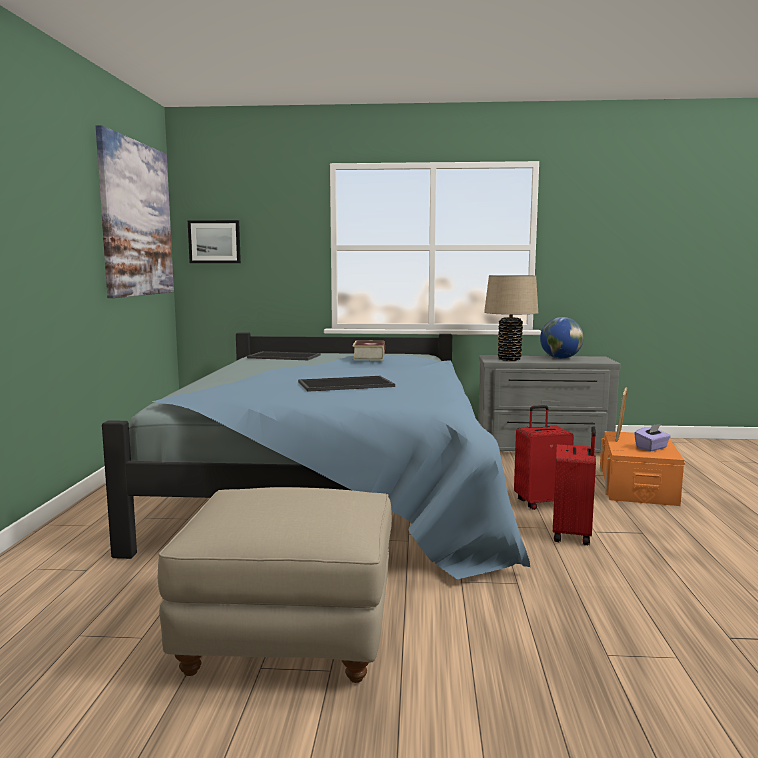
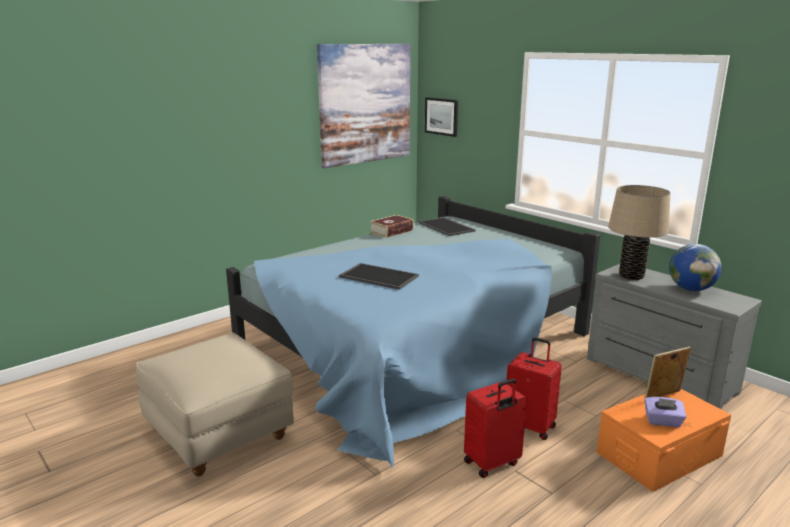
camera: 45 degrees right, 10 degrees up
(369, 357) = (487, 245): book -> book (391, 231)

